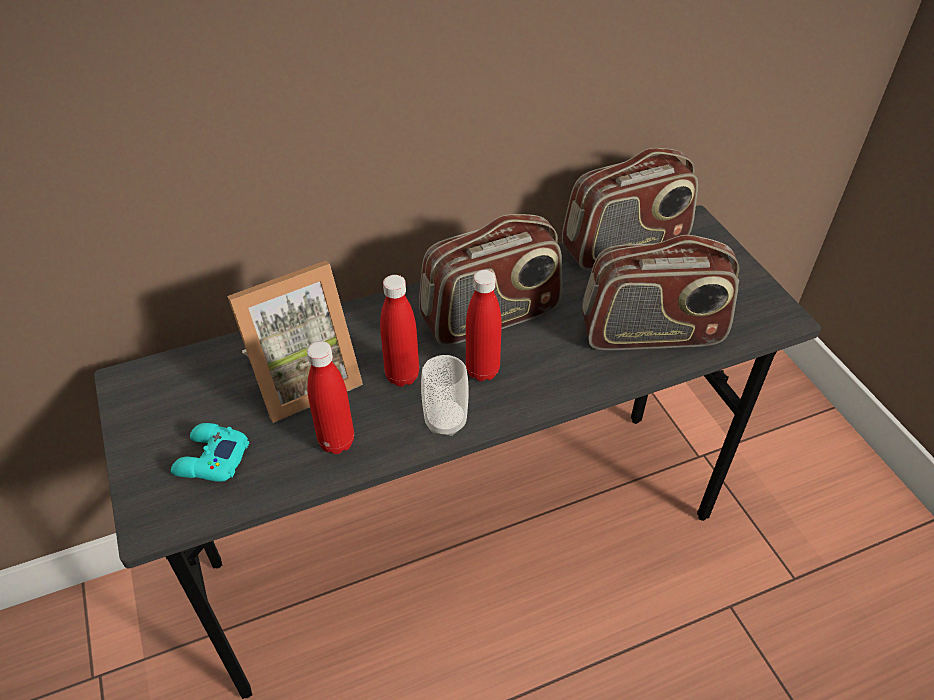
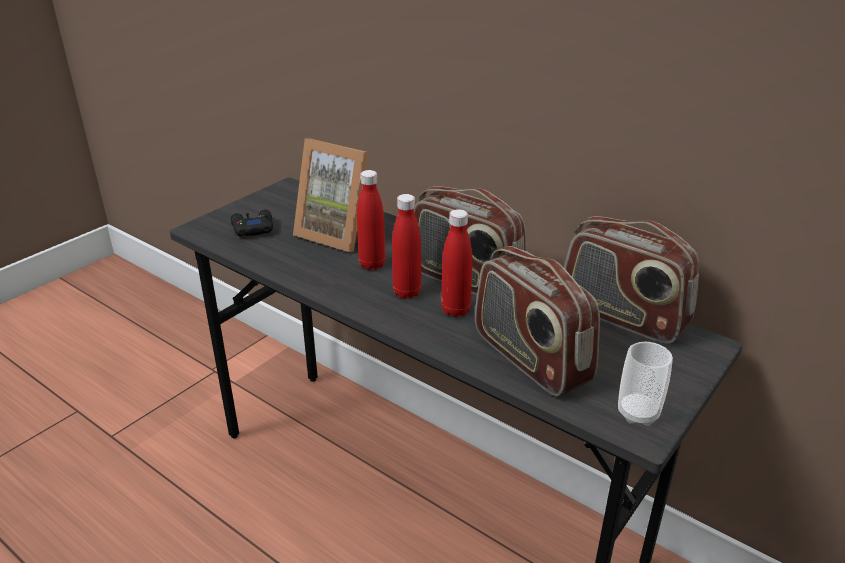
camera: 60 degrees right, 15 degrees down
(211, 459) = (252, 228): turquoise game controller -> black game controller
(336, 442) = (296, 261): red bottle -> red bottle (455, 310)
(445, 421) = (346, 293): cup -> cup (638, 413)

